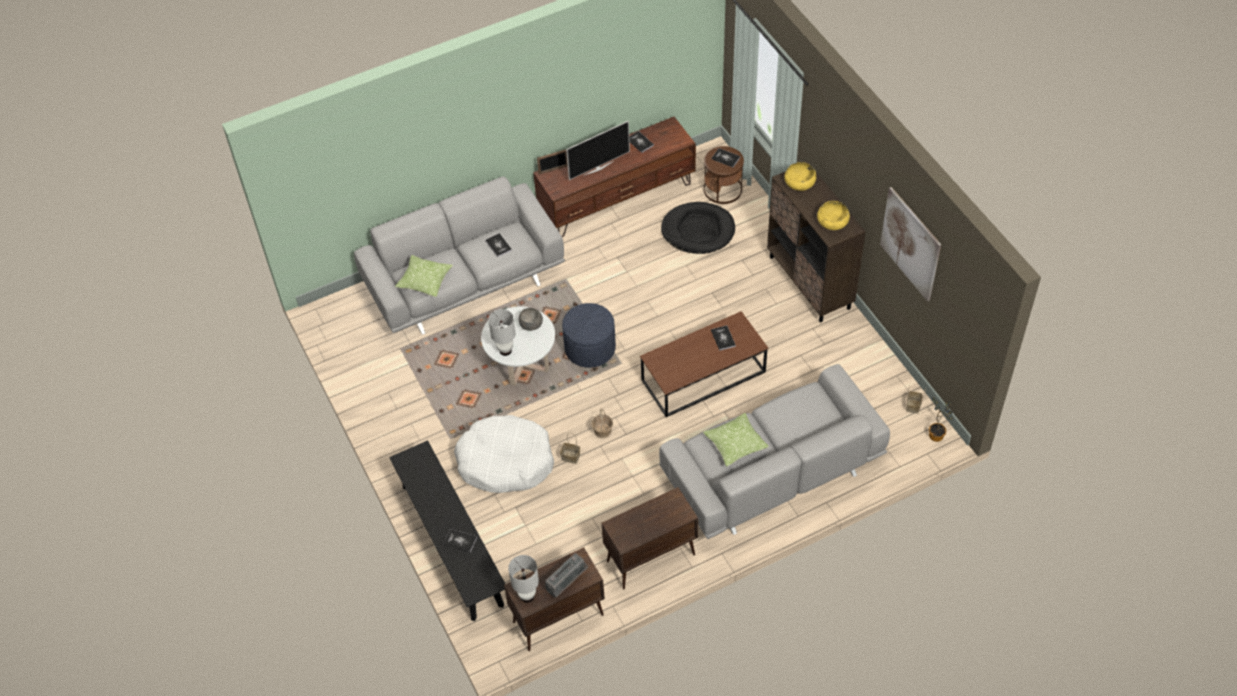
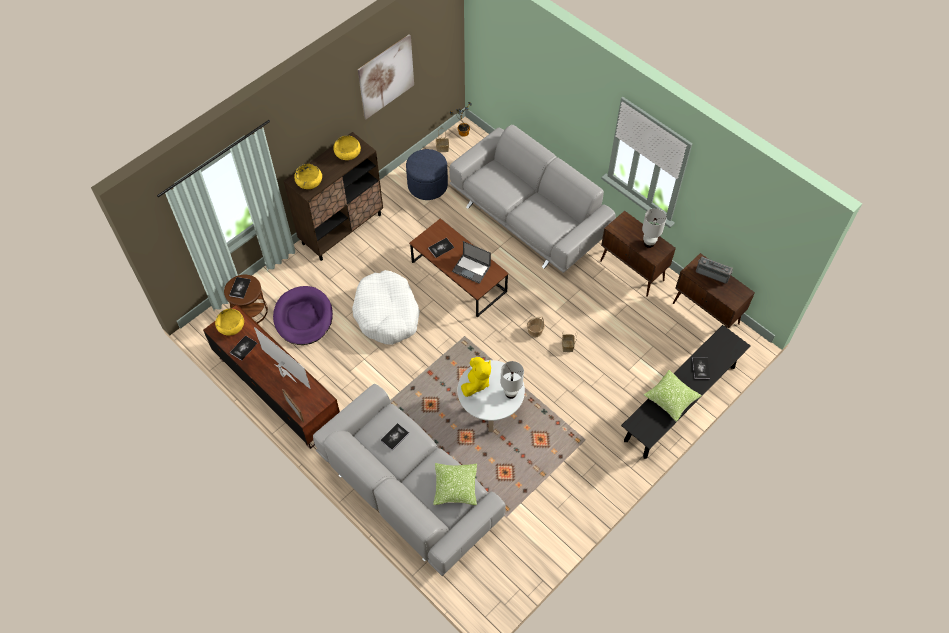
camera: 110 degrees left, 5 degrees up
(505, 461) = (590, 390): white dog bed -> white dog bed (387, 313)
(527, 596) = (736, 294): white table lamp -> white table lamp (649, 243)
(531, 324) = (476, 383): grey bowl -> yellow plush toy
(590, 348) = (456, 363): blue ottoman -> blue ottoman (427, 185)
(670, 136) = (231, 326): none -> yellow bowl
(683, 360) = (471, 269): none -> laptop
(698, 230) = (303, 317): black dog bed -> purple dog bed
(735, 444) = (542, 213): pillow -> pillow (671, 398)

